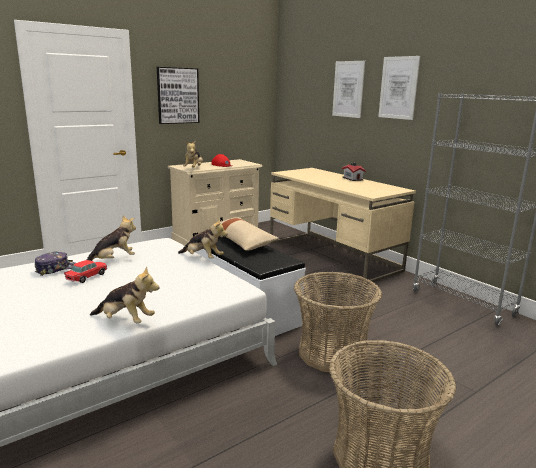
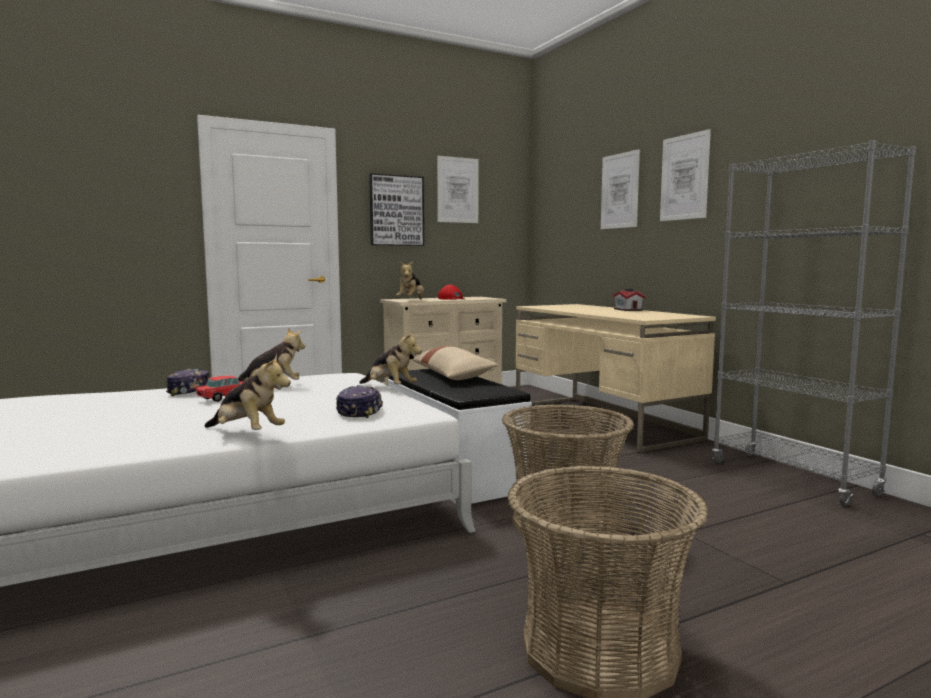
camera: 10 degrees right, 10 degrees down
(195, 289) = (360, 412): none -> cap
(223, 78) = (457, 190): none -> picture

